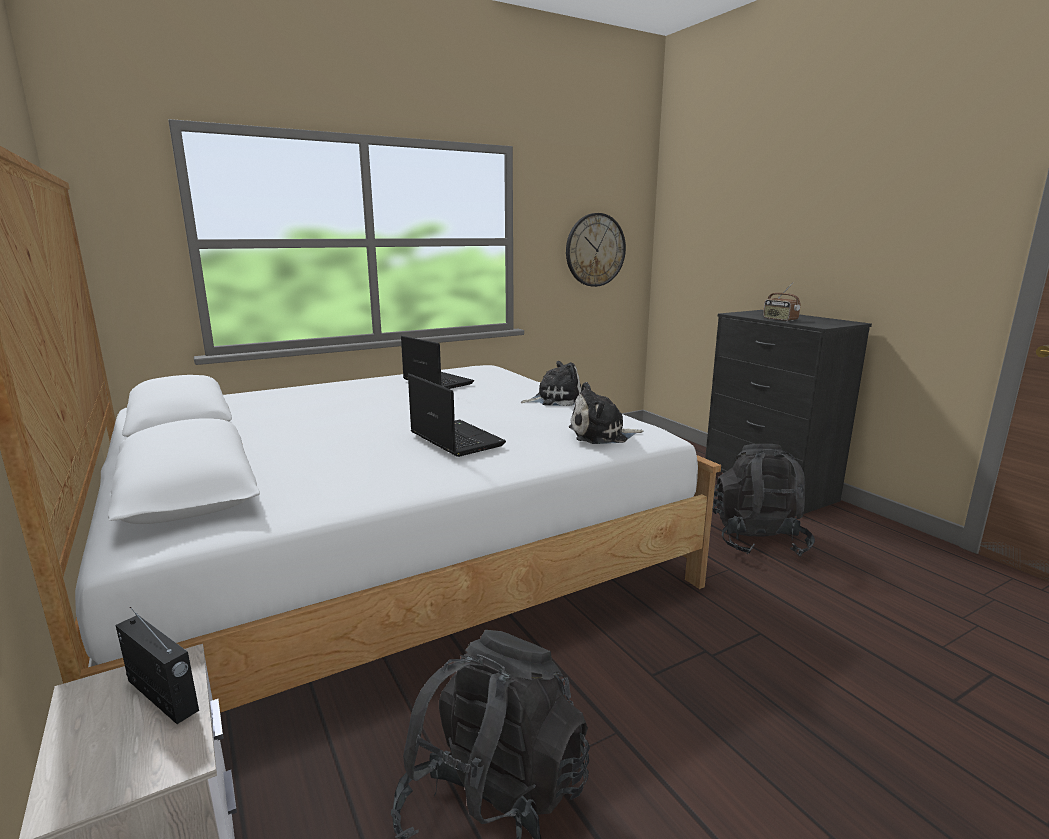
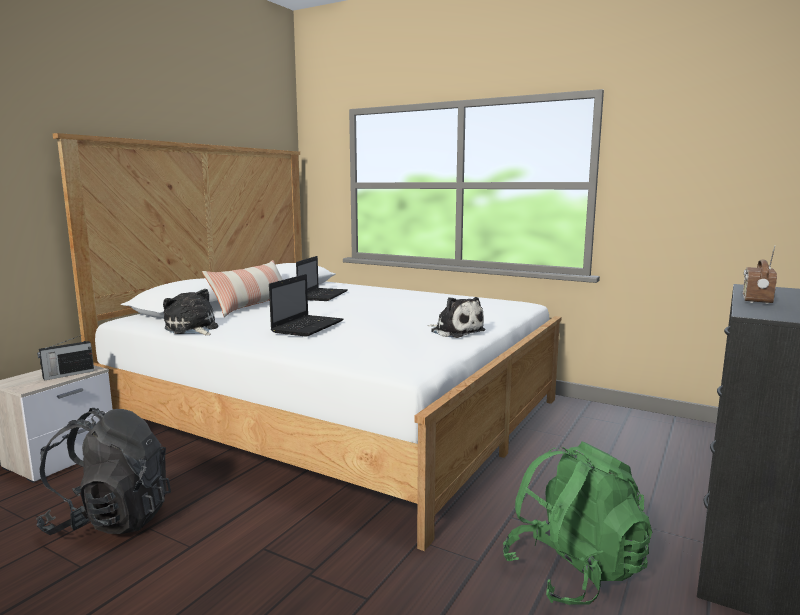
camera: 60 degrees right, 5 degrees down
(163, 696) = (67, 374): radio -> radio turned 45 degrees clockwise
(258, 451) = (252, 306): none -> pillow
(436, 381) = (444, 302): laptop -> laptop (323, 295)
(595, 250) = (716, 196): wall clock -> none
(602, 435) = (372, 354): plush toy -> plush toy (192, 329)
(757, 540) = (574, 571): black backpack -> green backpack

